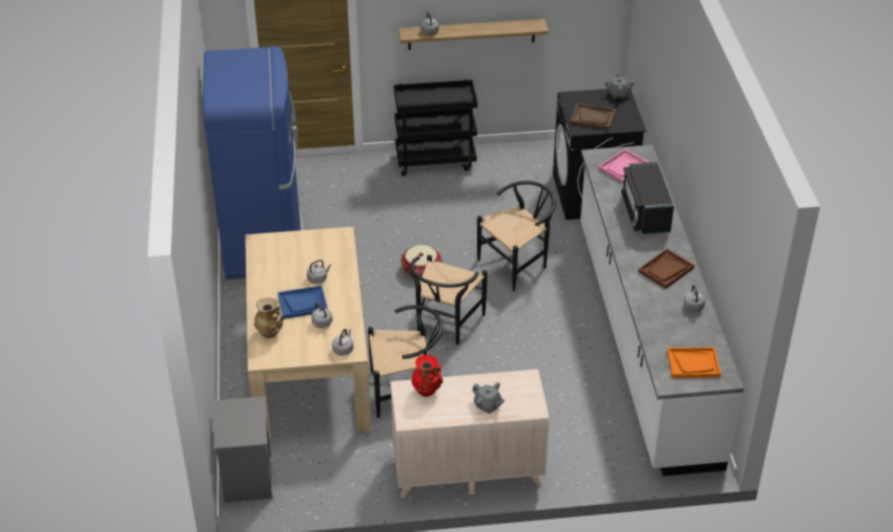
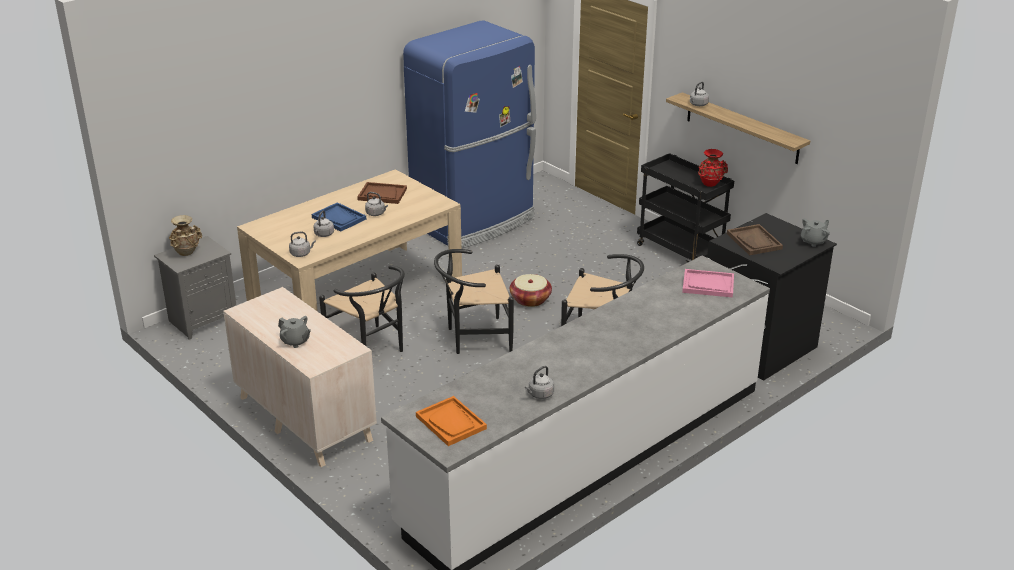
camera: 55 degrees right, 10 degrees down
(271, 333) = (290, 219): beige vase -> beige vase (187, 253)
(427, 391) = (286, 307): red vase -> red vase (710, 184)
(487, 405) = (295, 341): grey teapot -> grey teapot turned 60 degrees counterclockwise
(645, 213) = (653, 319): black microwave -> none
(666, 270) = (579, 359): brown tray -> brown tray (382, 194)

